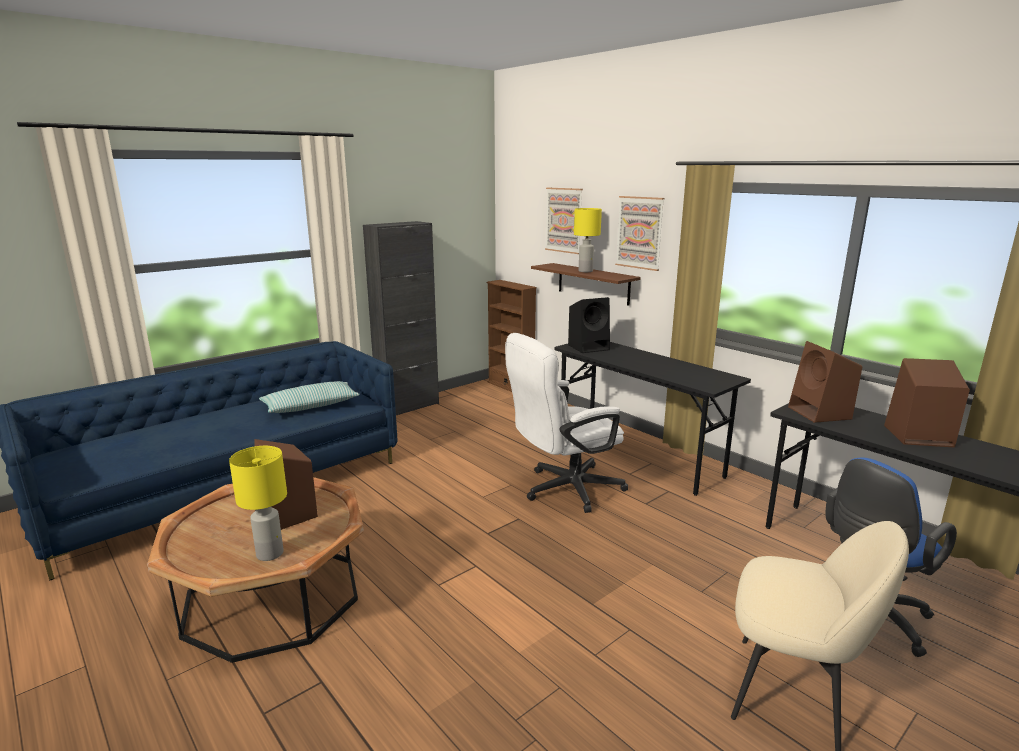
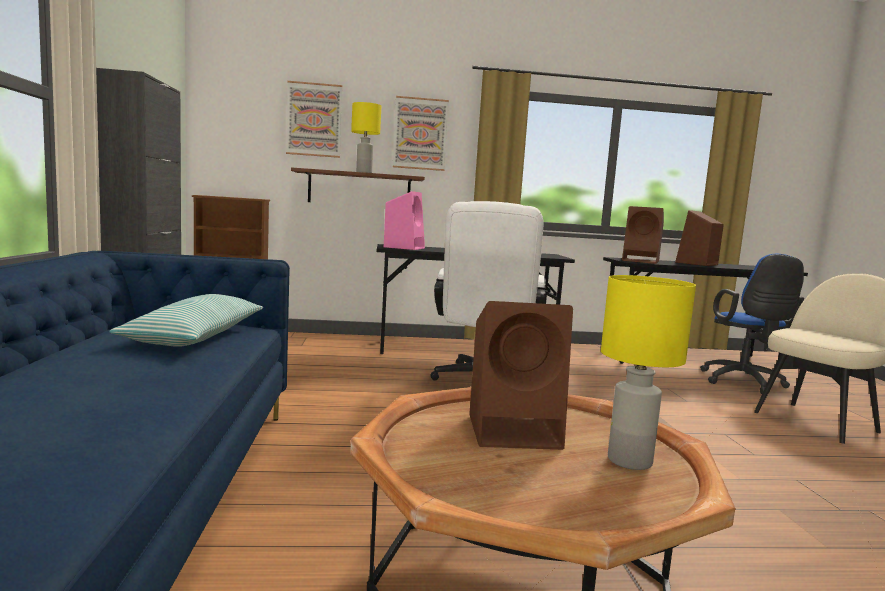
camera: 55 degrees left, 10 degrees down
(589, 347) = (404, 247): black speaker -> pink speaker

